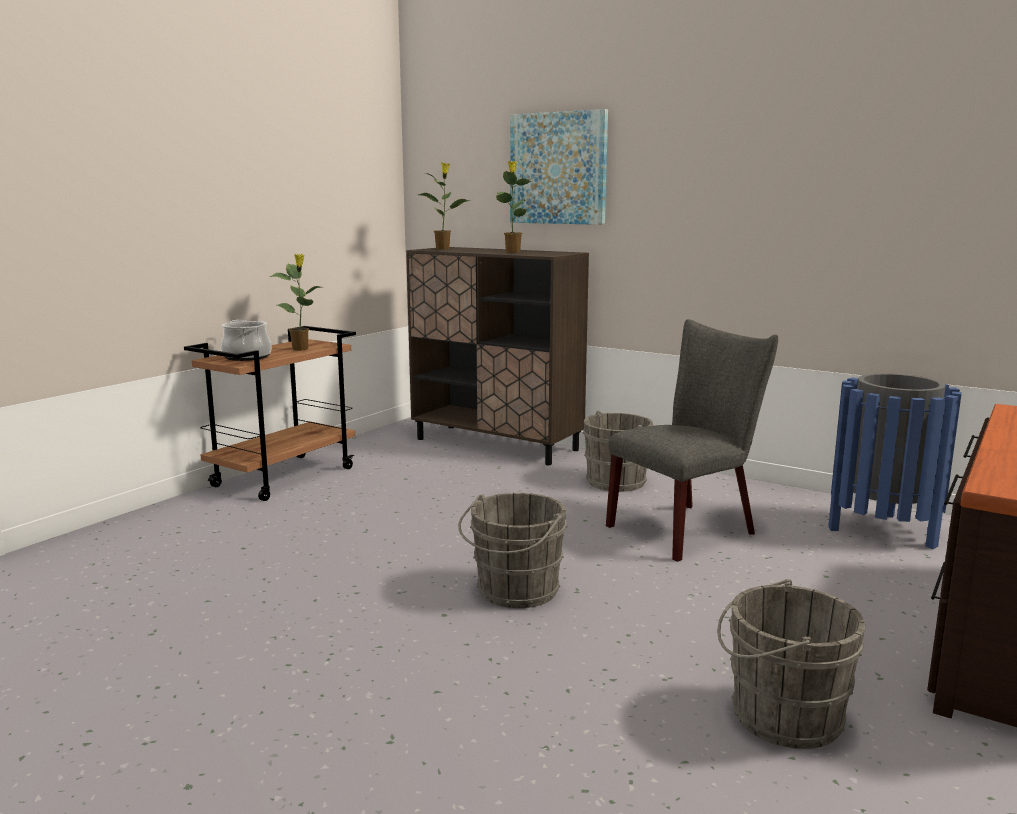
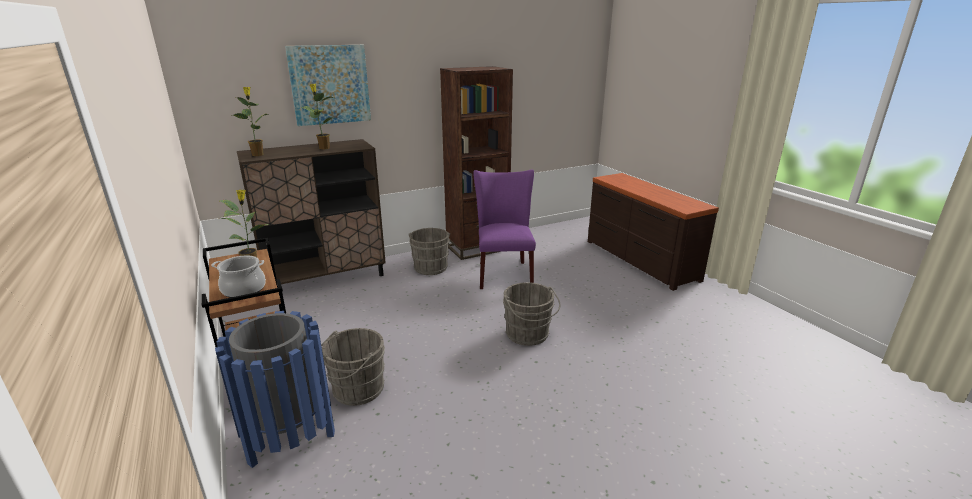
camera: 60 degrees left, 10 degrees up
(688, 528) = (503, 272): grey chair -> purple chair
(738, 491) = (477, 248): none -> brown bookcase
(779, 715) = (662, 315): grey bucket -> grey bucket (355, 391)
(883, 531) = (546, 240): blue trash can -> blue trash can (290, 438)

